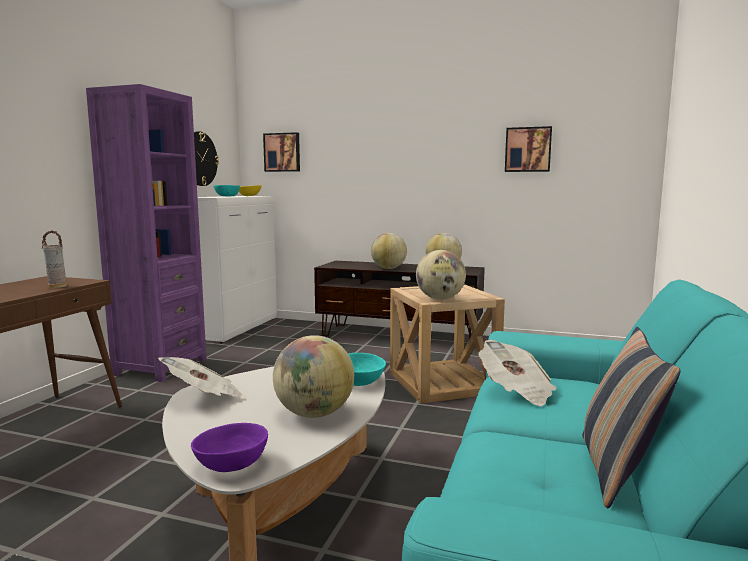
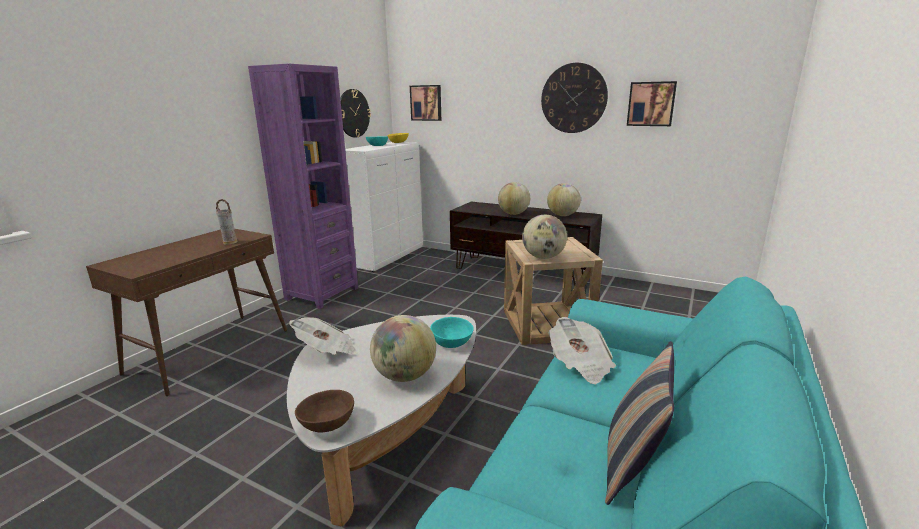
camera: 10 degrees right, 10 degrees up
(233, 465) = (328, 424): purple bowl -> brown bowl
(447, 145) = (573, 98): none -> wall clock

